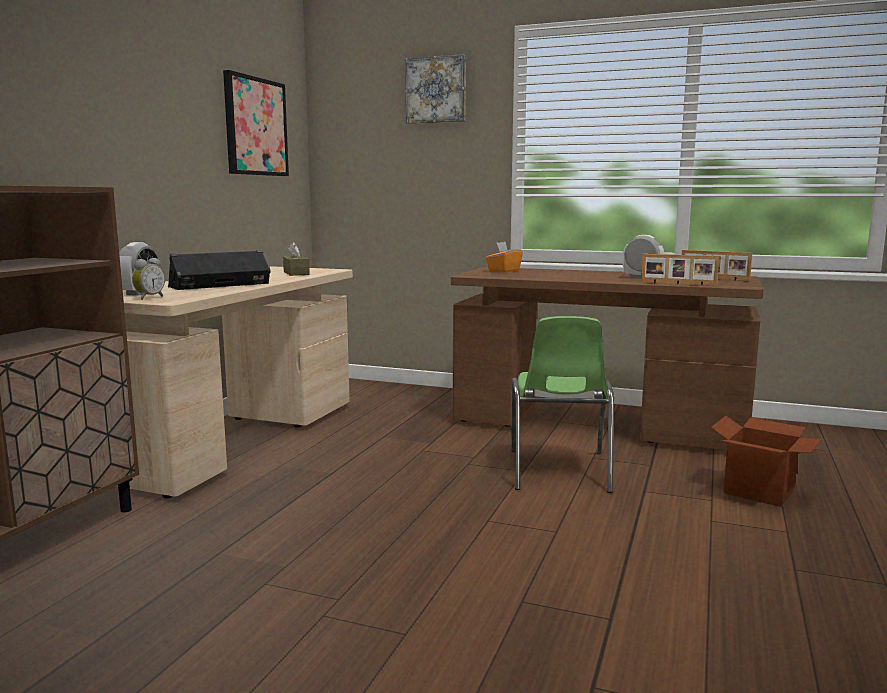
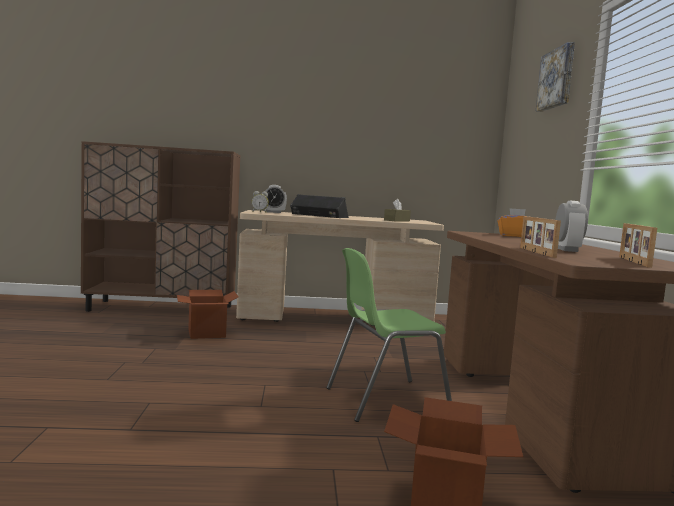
camera: 65 degrees right, 5 degrees down
(220, 533) = (206, 333): none -> cardboard box
(255, 127) = (434, 124): picture -> none

